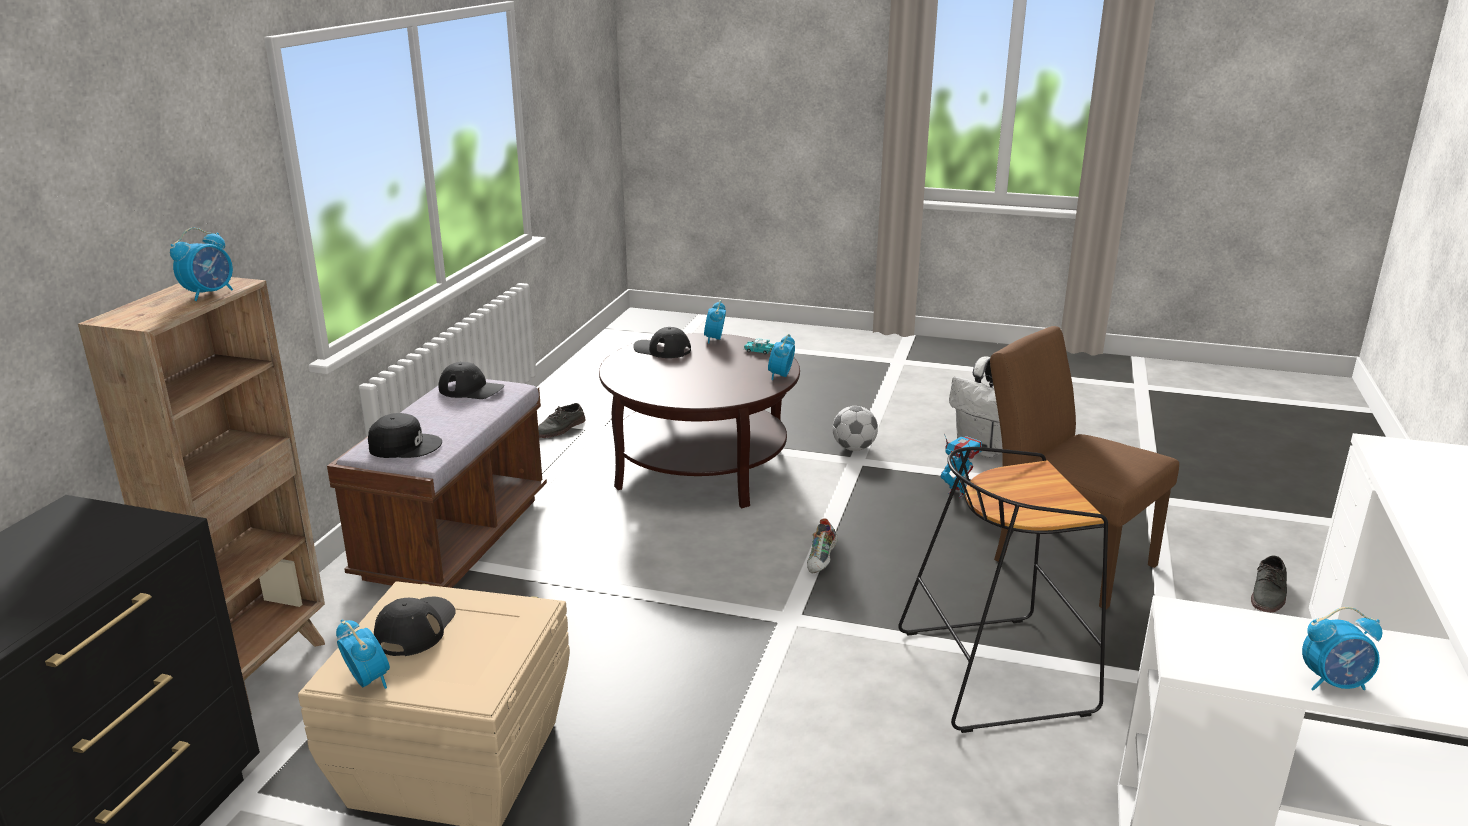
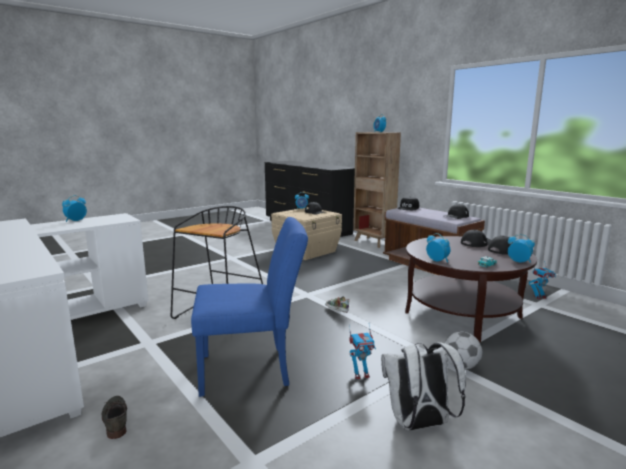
camera: 125 degrees right, 10 degrees down
(560, 428) = (539, 297): grey shoe -> toy robot
(641, 368) = (476, 243): none -> black cap
(1063, 558) = (253, 369): brown chair -> blue chair

